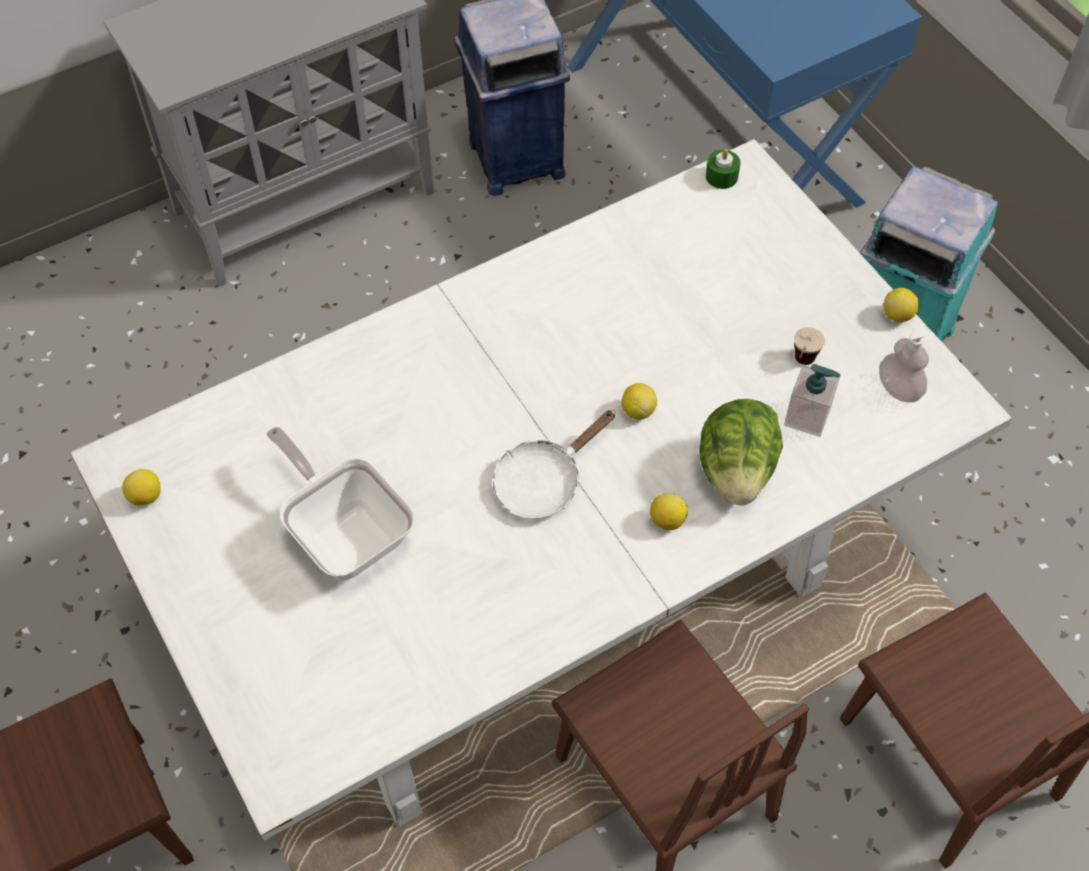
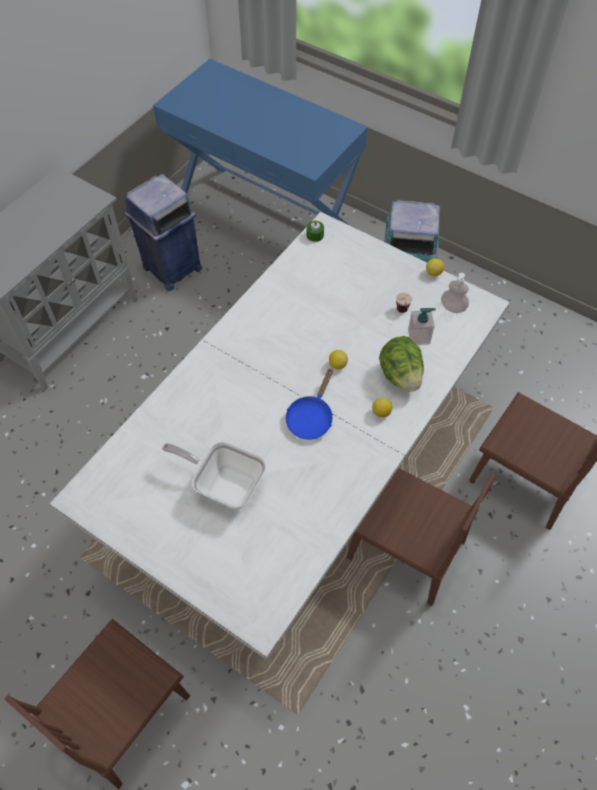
camera: 25 degrees left, 0 degrees up
(145, 497) = (105, 510): lemon -> none
(544, 481) = (311, 417): white frying pan -> blue frying pan

